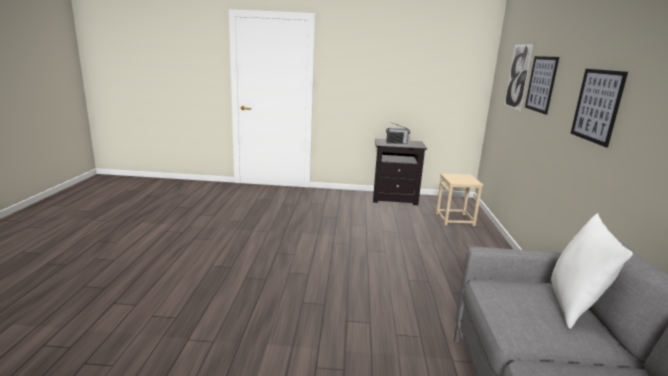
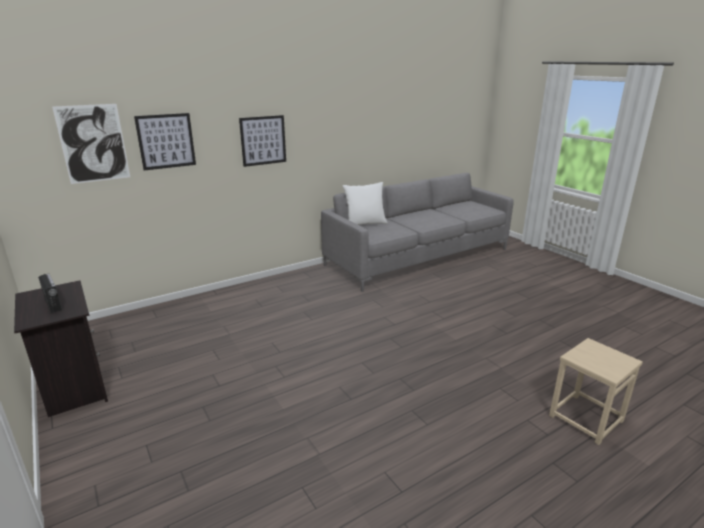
camera: 125 degrees left, 5 degrees up
(455, 219) = (140, 328): beige stool -> beige stool (585, 418)

